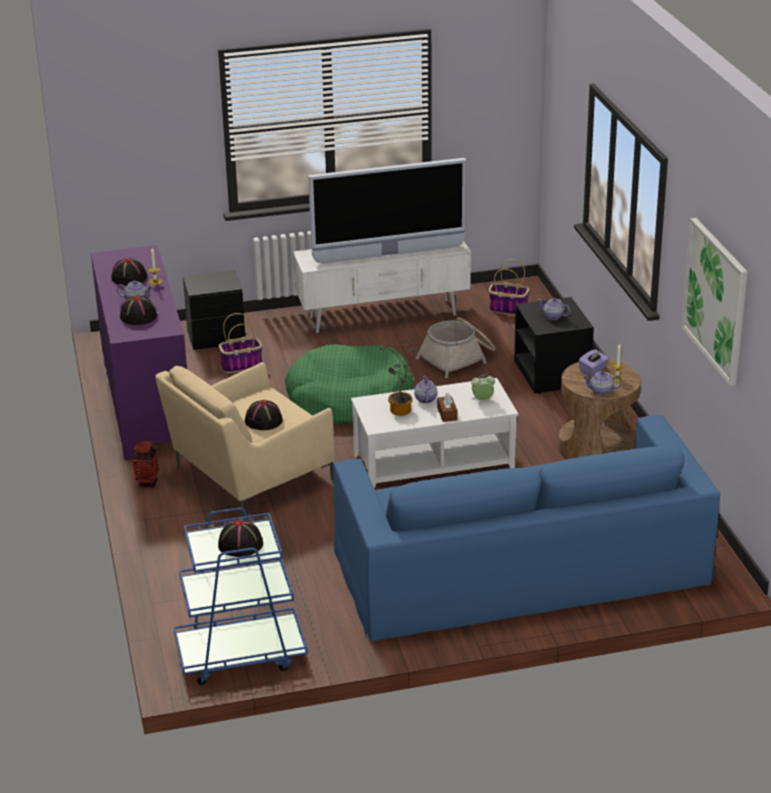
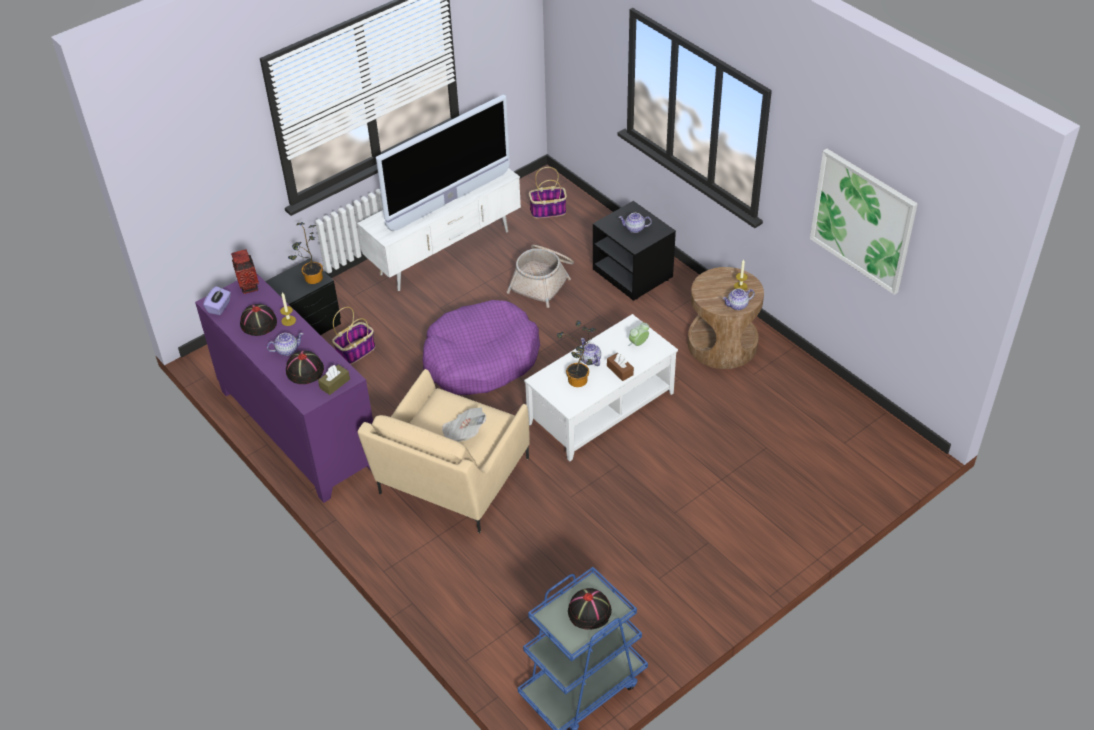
camera: 25 degrees left, 15 degrees up
(148, 483) = (364, 522): vase -> vase (249, 287)
(155, 330) = (335, 383): none -> brown tissue box
(223, 284) = (311, 279): none -> potted plant
(263, 421) = (463, 434): black hat -> newspaper
(349, 399) = (480, 359): green dog bed -> purple dog bed
(520, 566) = (746, 496): blue sofa -> none
(593, 370) = (715, 283): purple tissue box -> purple tissue box (219, 307)

